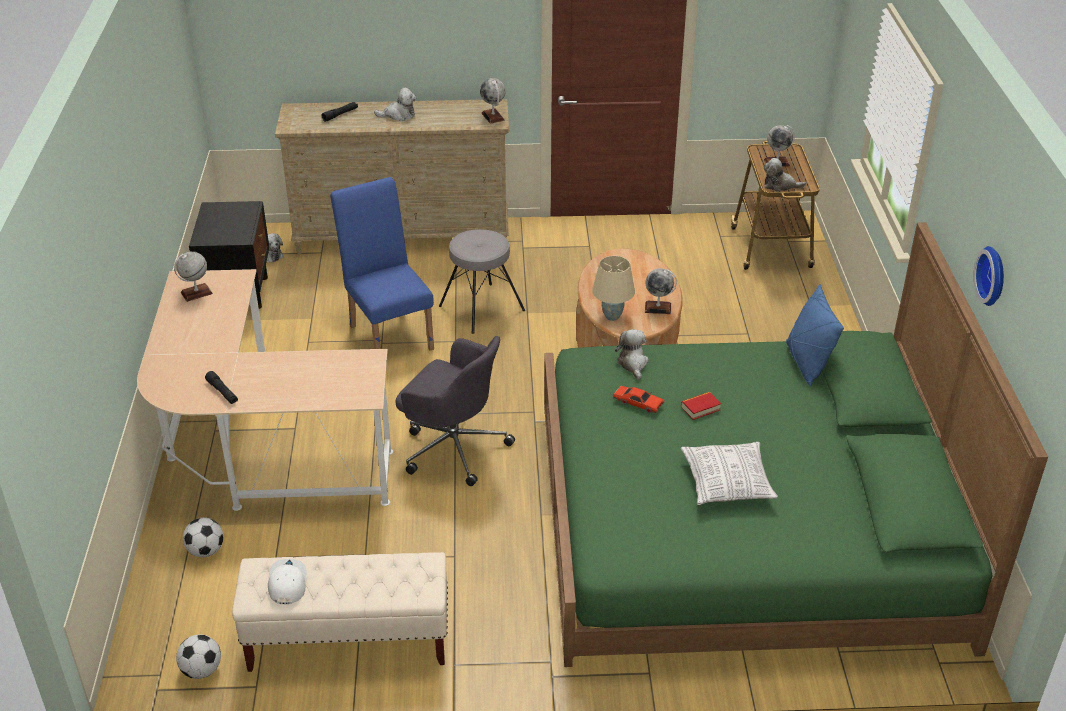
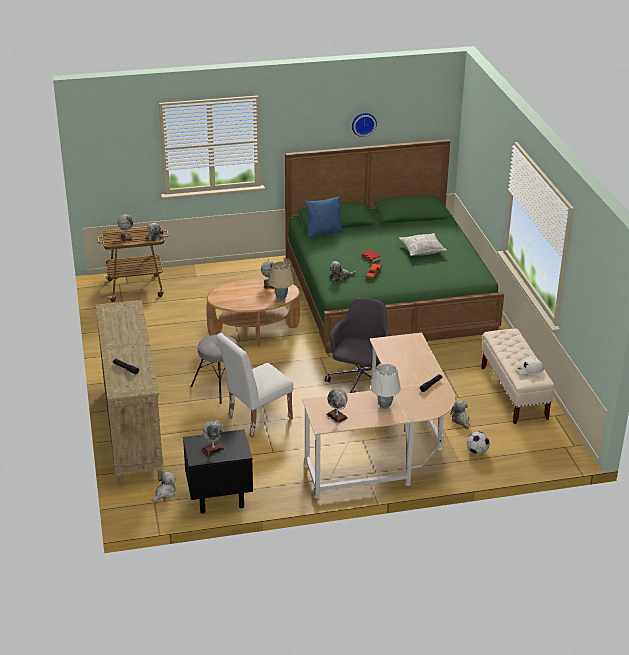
camera: 100 degrees left, 5 degrees down
(195, 338) = (385, 405): none -> white table lamp
(201, 670) = (555, 434): football -> none
(389, 333) = (255, 419): blue chair -> white chair
(398, 115) = (124, 344): plush toy -> plush toy (461, 420)
(493, 117) = (124, 307): globe -> globe (213, 448)

